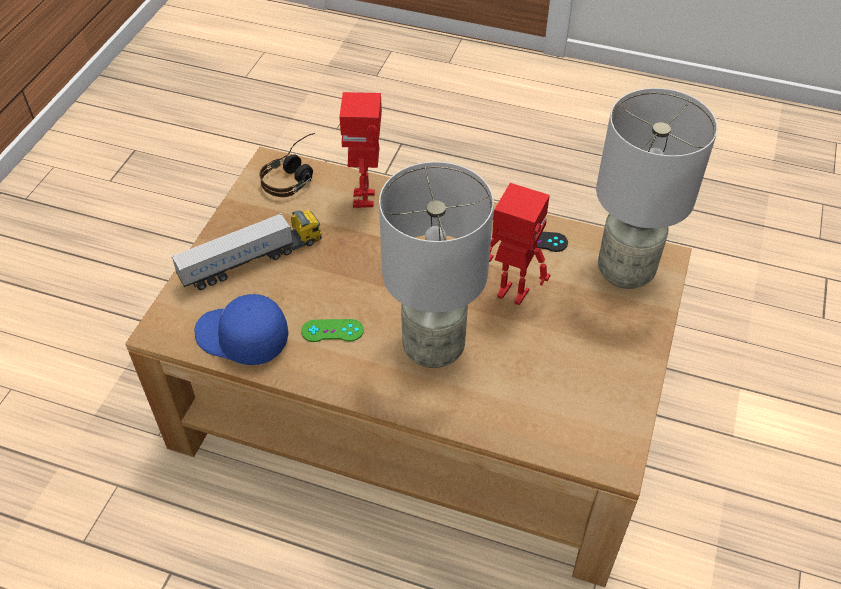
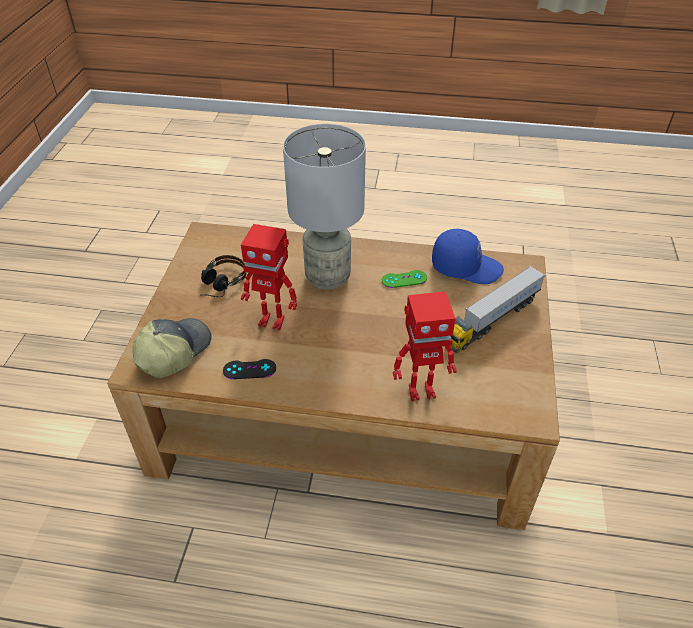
camera: 170 degrees right, 5 degrees down
(295, 175) = (501, 408): headphones -> headphones (219, 286)
(365, 199) = (420, 390): toy robot -> toy robot turned 90 degrees clockwise
(626, 271) = (173, 352): grey table lamp -> cap

